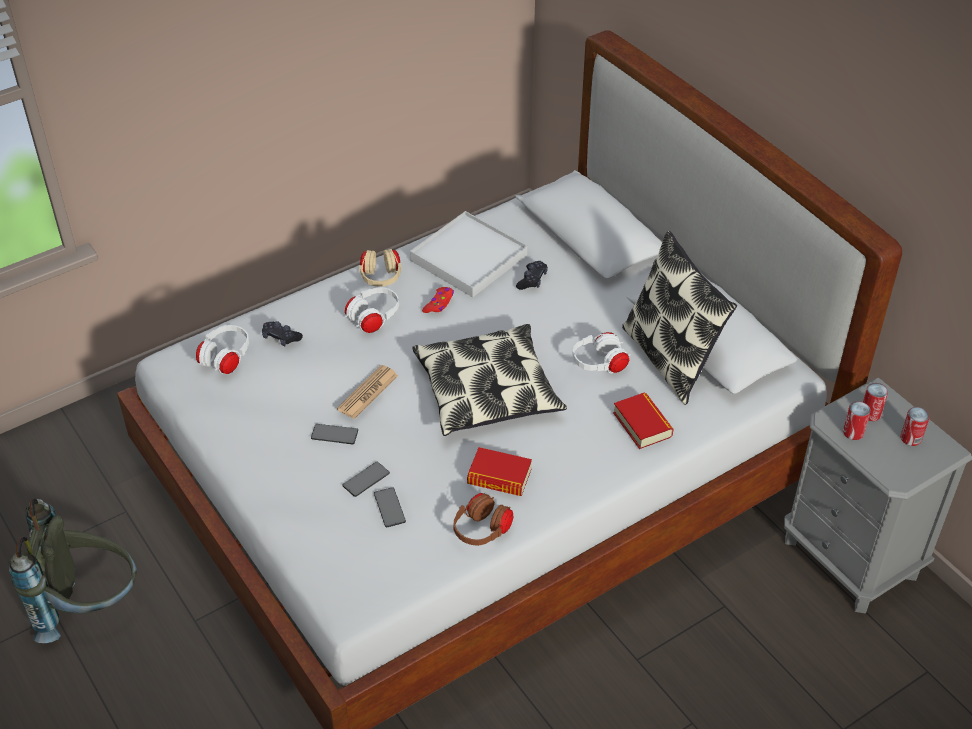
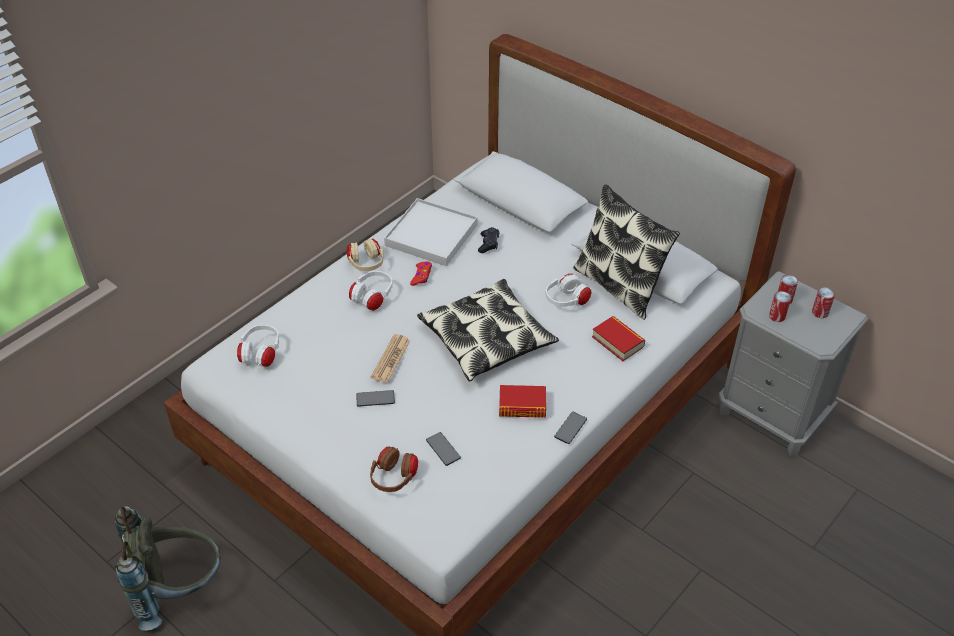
camera: 15 degrees left, 0 degrees up
(281, 338) = (301, 328): black game controller -> none
(366, 480) = (415, 430): phone -> phone (570, 428)
(482, 531) = (525, 452): brown headphones -> brown headphones (394, 478)

